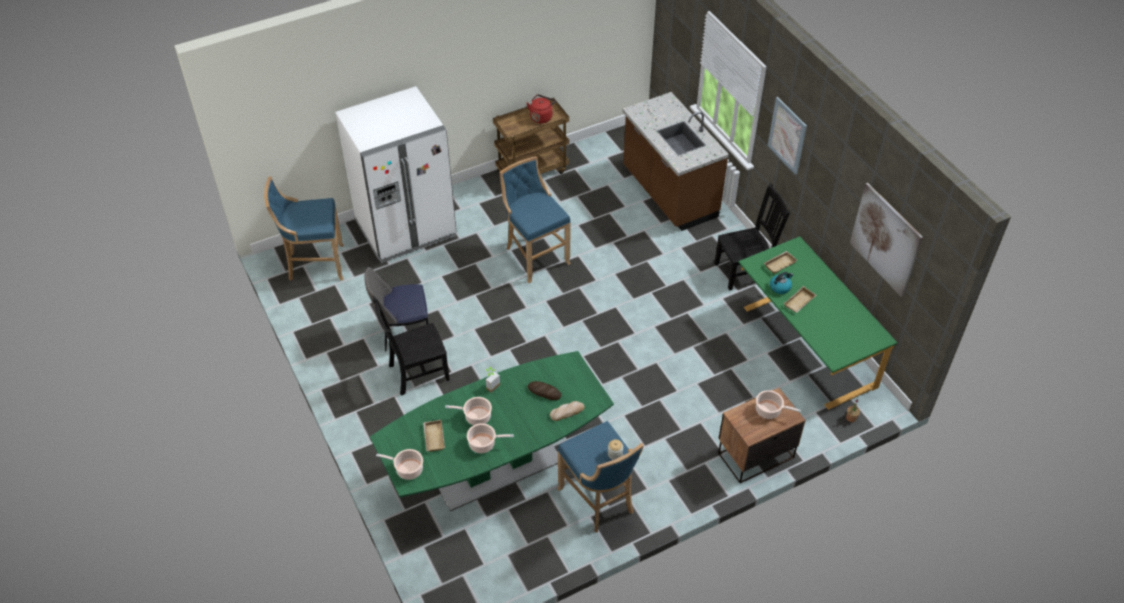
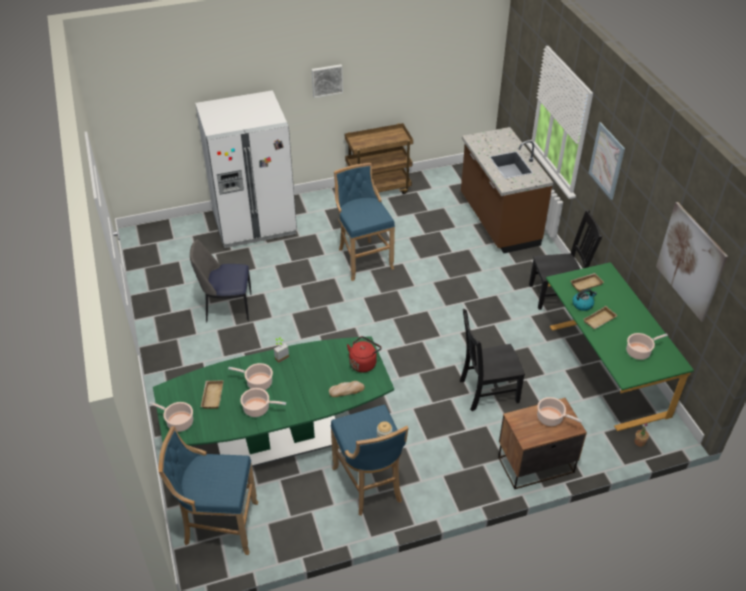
camera: 10 degrees right, 5 degrees down
(314, 264) = (166, 242): blue stool -> blue stool (218, 525)
(416, 373) = (229, 344): black chair -> black chair (486, 391)
(472, 66) = (327, 80): none -> picture
(541, 117) = (389, 137): red kettle -> red kettle (363, 363)
(544, 392) = (329, 369): bread -> none
(843, 330) = (639, 351): none -> cooking pot

